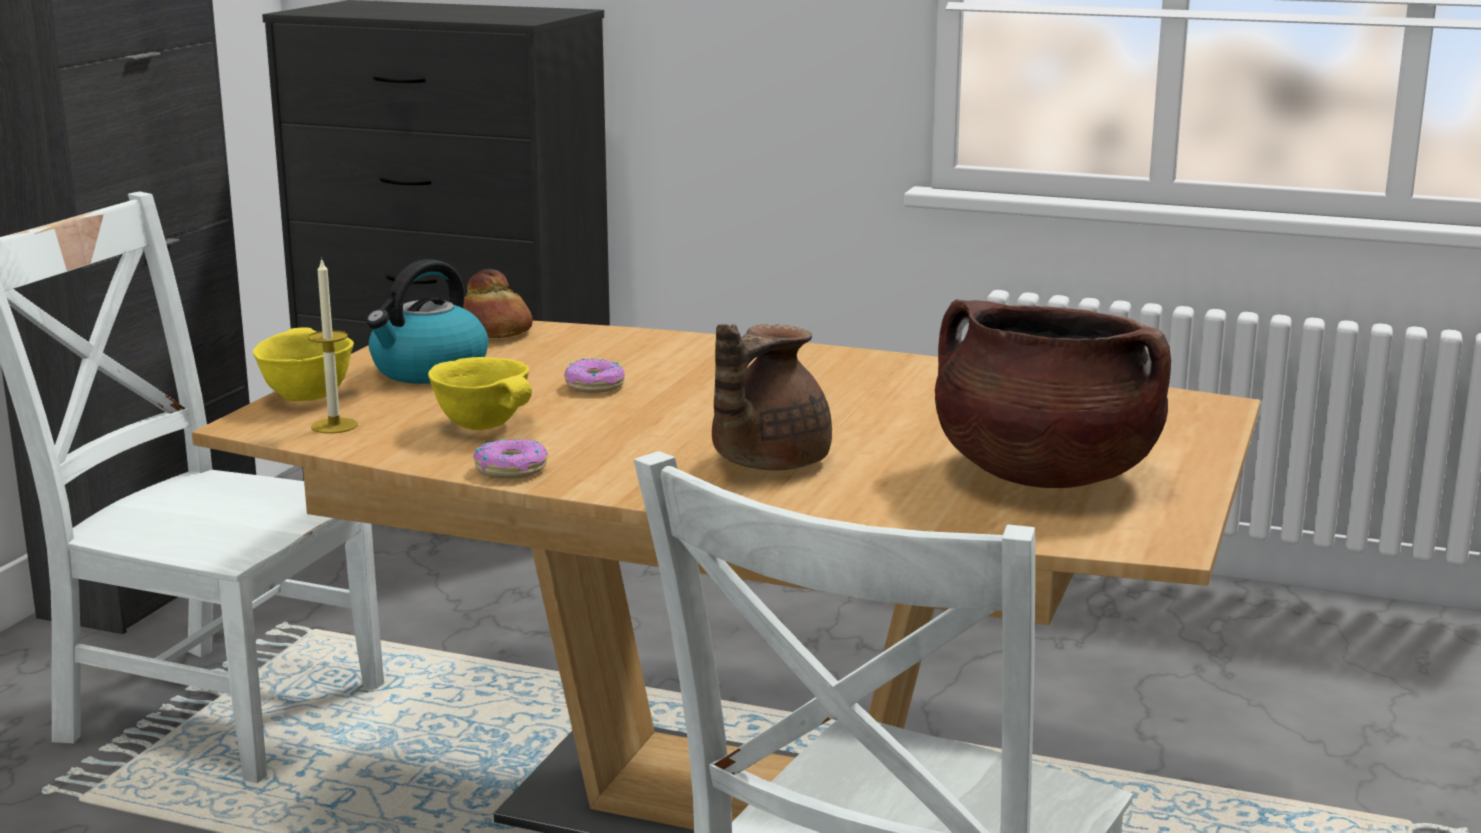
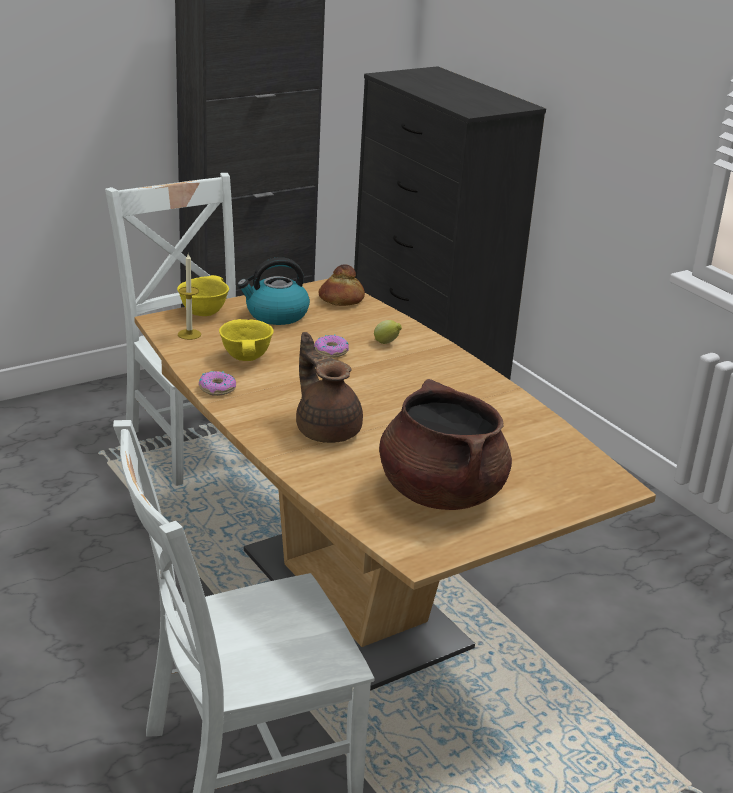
camera: 35 degrees right, 10 degrees up
(653, 358) = (387, 343): none -> lemon
(766, 463) = (327, 429): brown teapot -> brown teapot turned 75 degrees clockwise

